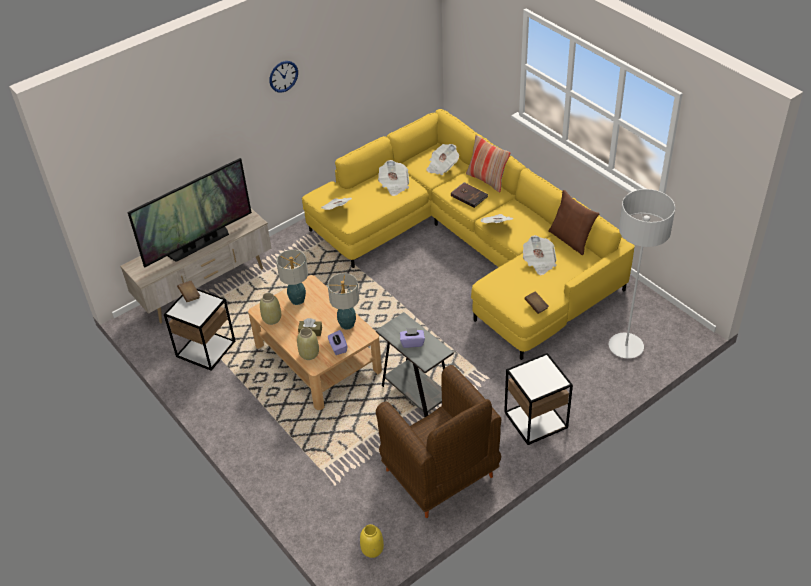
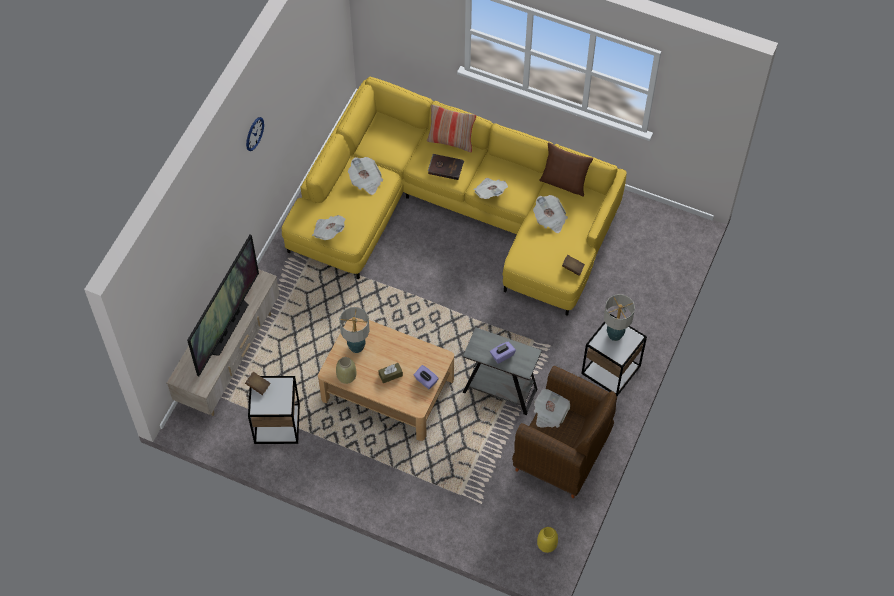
camera: 30 degrees left, 15 degrees up
(309, 354) = (404, 398): beige vase -> none
(347, 324) = (418, 353): table lamp -> table lamp (615, 334)
(442, 166) = (399, 141): newspaper -> newspaper (549, 413)
(626, 347) = (647, 265): grey floor lamp -> none

